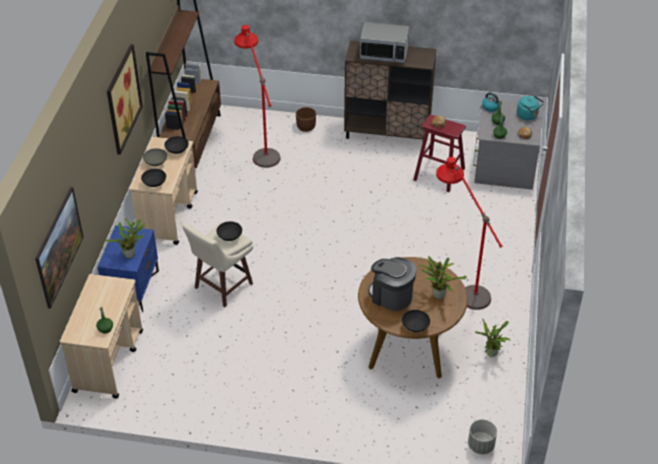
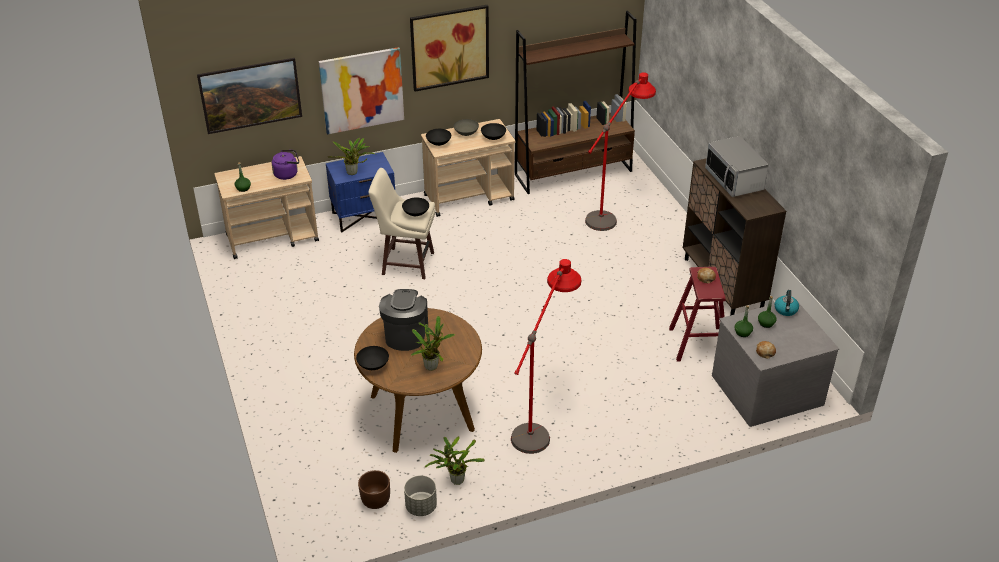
camera: 60 degrees right, 5 degrees down
(99, 181) = (362, 90): none -> picture
(110, 292) = (287, 174): none -> purple kettle
(306, 127) = (672, 227): brown planter -> brown planter (376, 500)
(481, 445) = (320, 516): grey planter -> grey planter (421, 507)
(528, 116) = (804, 344): turquoise kettle -> none

